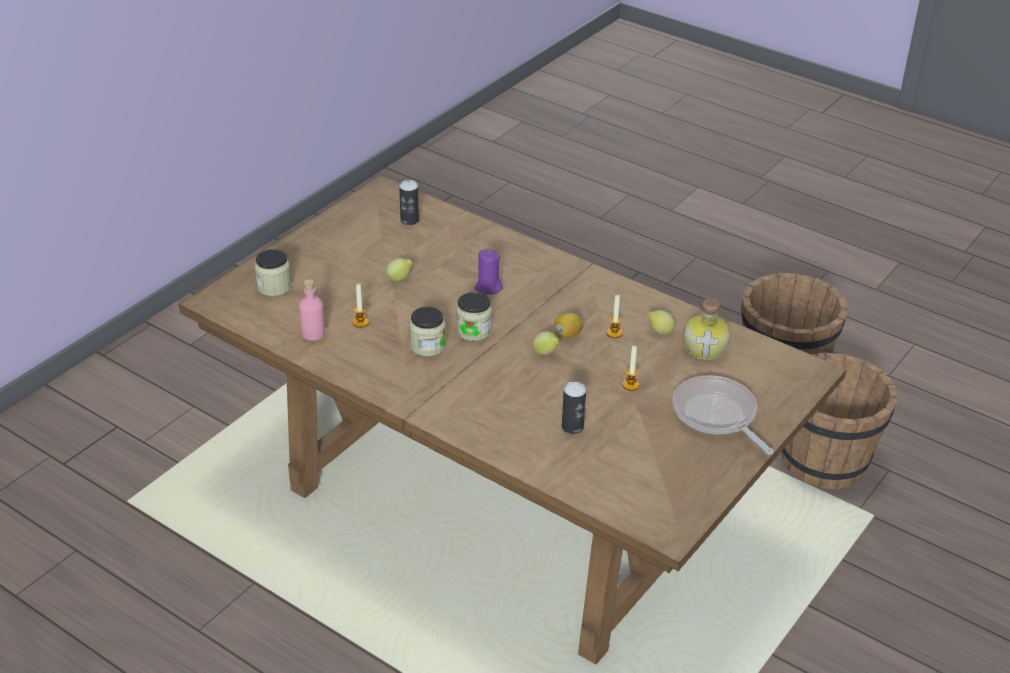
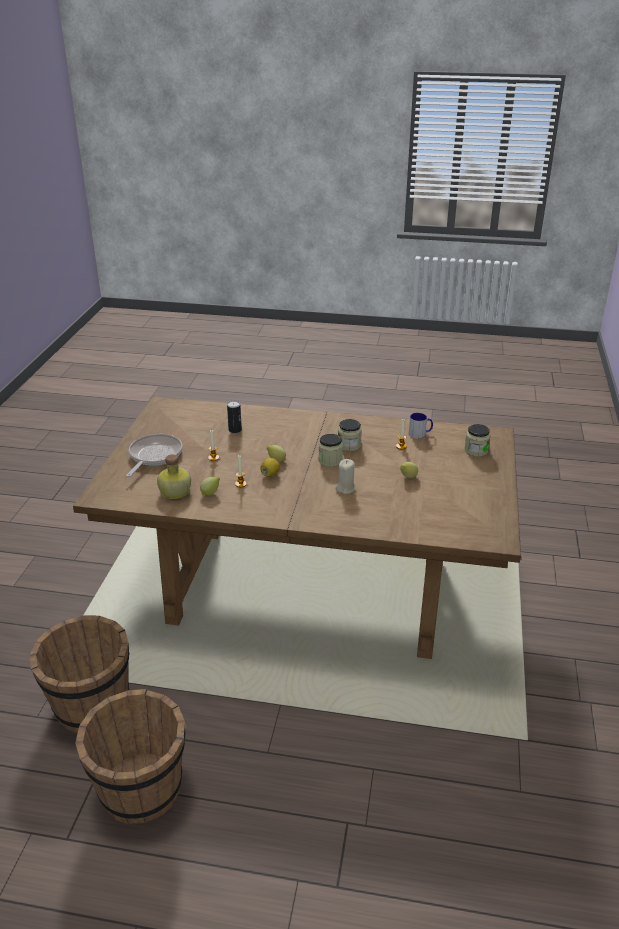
camera: 155 degrees right, 5 degrees down
(313, 333) = (420, 434): pink bottle -> mug
(409, 220) = (450, 521): can -> none
(488, 288) = (345, 488): purple candle -> beige candle
(717, 415) = (154, 456): frying pan -> frying pan turned 105 degrees counterclockwise

